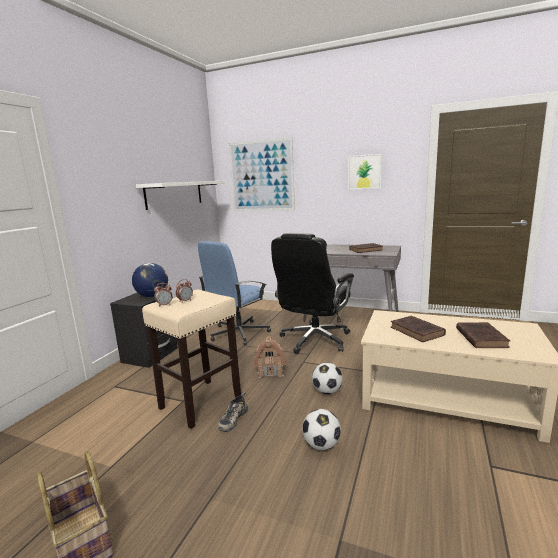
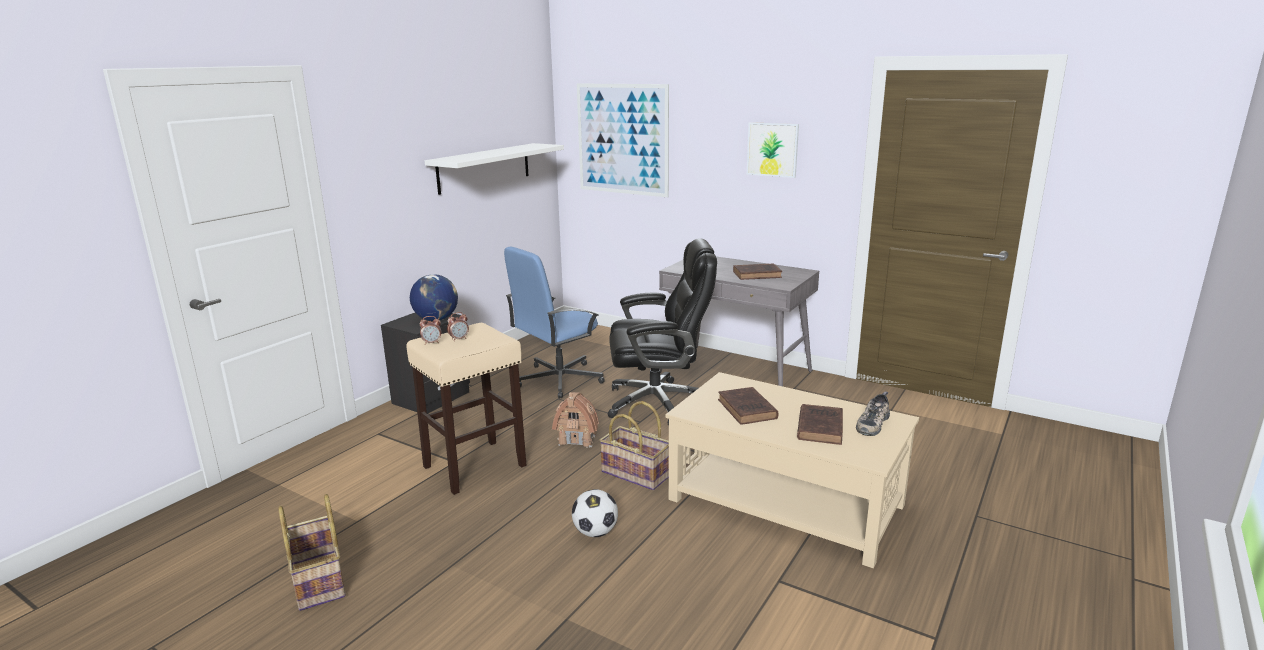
camera: 10 degrees right, 5 degrees up
(232, 418) = (506, 489): shoe -> shoe (872, 423)
(314, 340) = (658, 402): black office chair -> black office chair turned 135 degrees counterclockwise
(327, 391) = (637, 473): football -> basket

